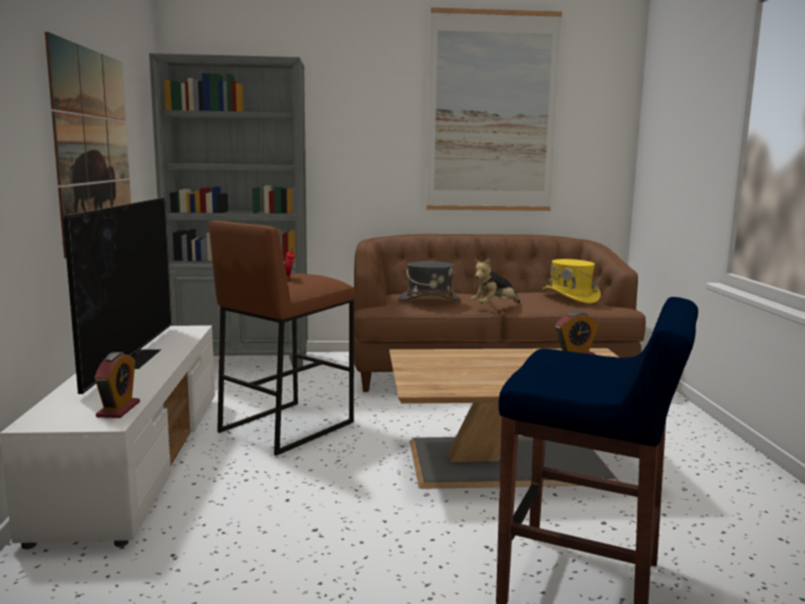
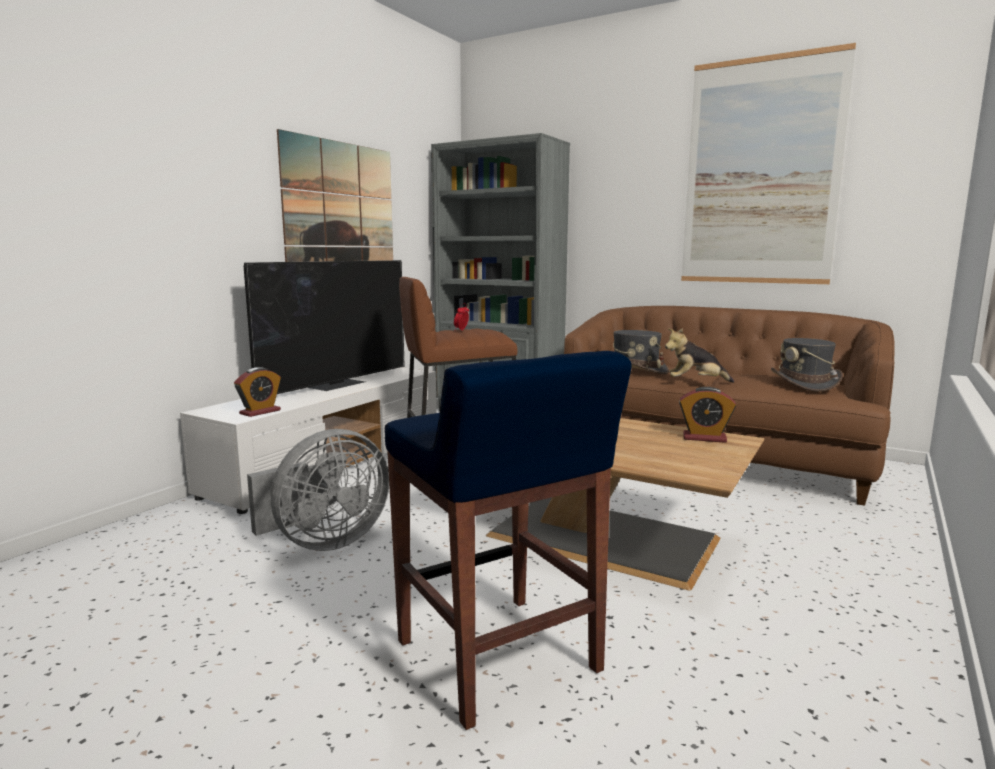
camera: 35 degrees right, 0 degrees up
(278, 544) = (324, 542): none -> grey fan
(571, 297) = (805, 383): yellow hat -> grey hat

